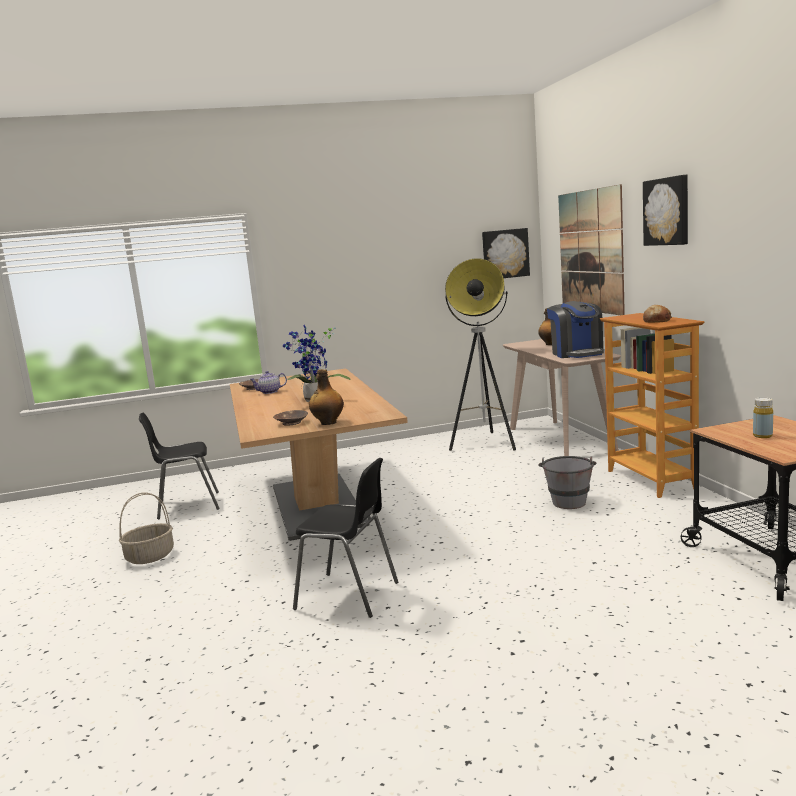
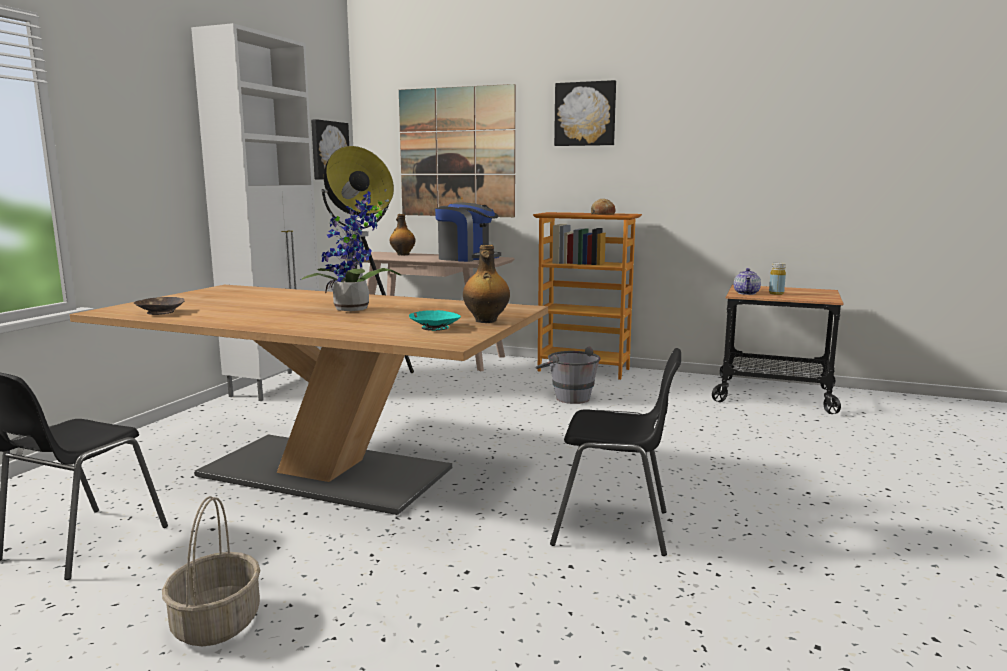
camera: 55 degrees left, 0 degrees up
(269, 392) = (220, 312): teapot -> teapot (746, 293)
(291, 423) = (434, 327): brown bowl -> turquoise bowl
(350, 596) = (614, 528): black chair -> black chair turned 45 degrees clockwise
(420, 441) = (278, 385): none -> white cabinet

